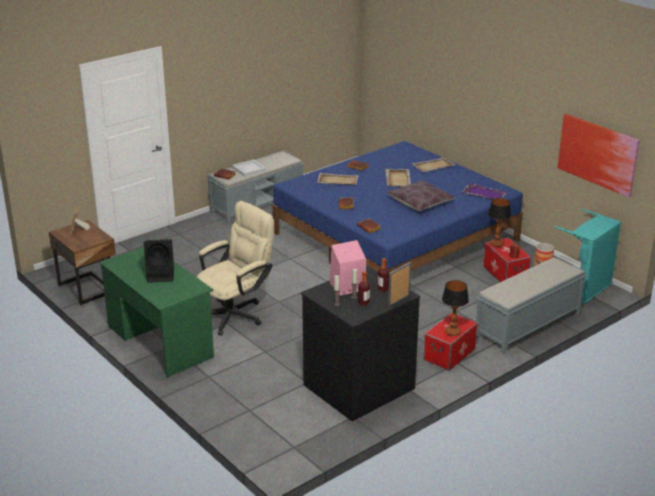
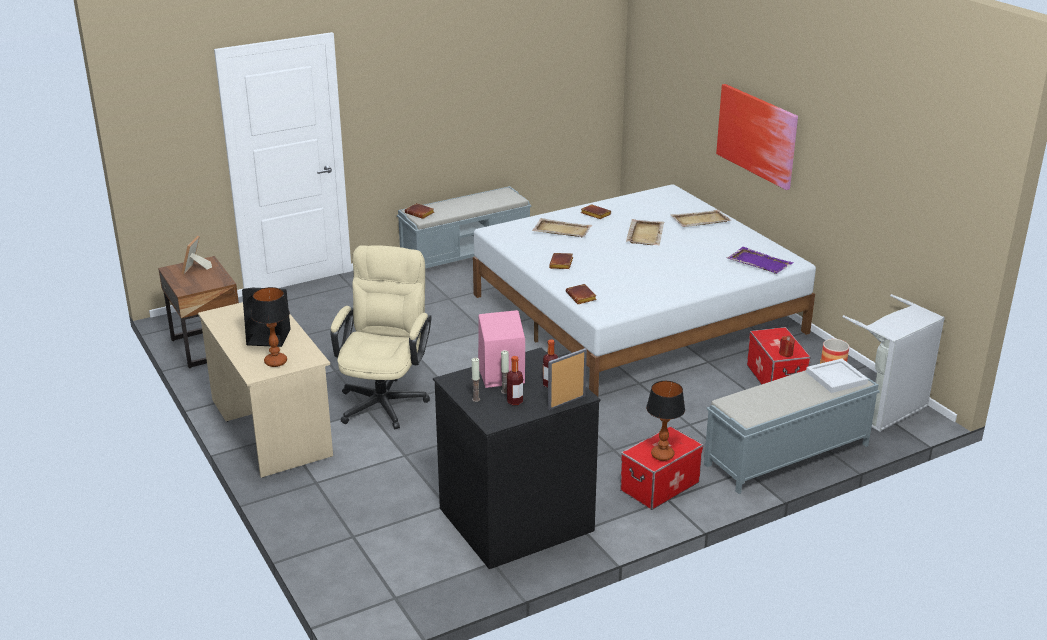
camera: 10 degrees right, 0 degrees up
(160, 341) = (271, 427): green desk -> beige desk
(236, 314) = (385, 399): beige office chair -> beige office chair turned 45 degrees counterclockwise
(248, 169) = (453, 208): white tray -> white tray (836, 378)
(395, 237) = (636, 314): blue bed -> white bed
(420, 203) = (664, 269): brown pillow -> none
(496, 244) = (765, 334): table lamp -> table lamp (275, 362)
(585, 289) = (886, 410): turquoise laundry basket -> grey laundry basket
(598, 154) = (918, 216): picture -> picture (757, 135)

